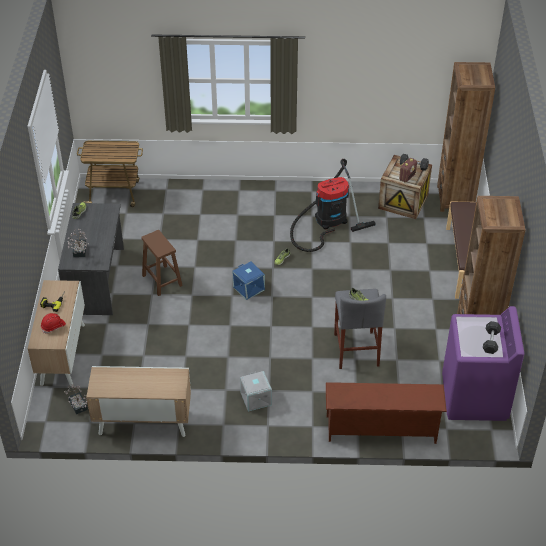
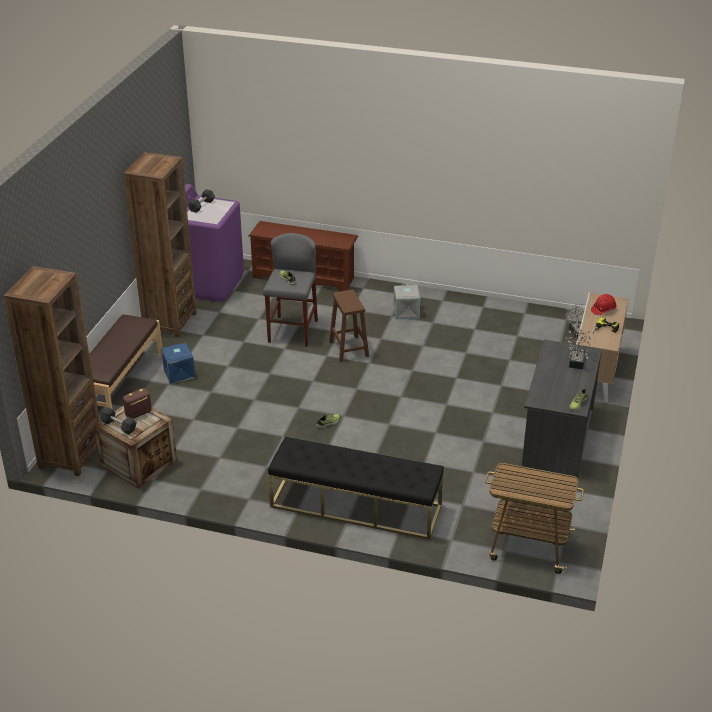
camera: 165 degrees left, 10 degrees down
(143, 422) = (516, 312): cabinet -> none
(162, 281) = (477, 424): brown stool -> brown stool (348, 348)
(237, 199) = (355, 506): none -> black bench
(249, 288) = (378, 400): blue storage box -> blue storage box (178, 373)
(328, 221) = (249, 456): vacuum cleaner -> none

